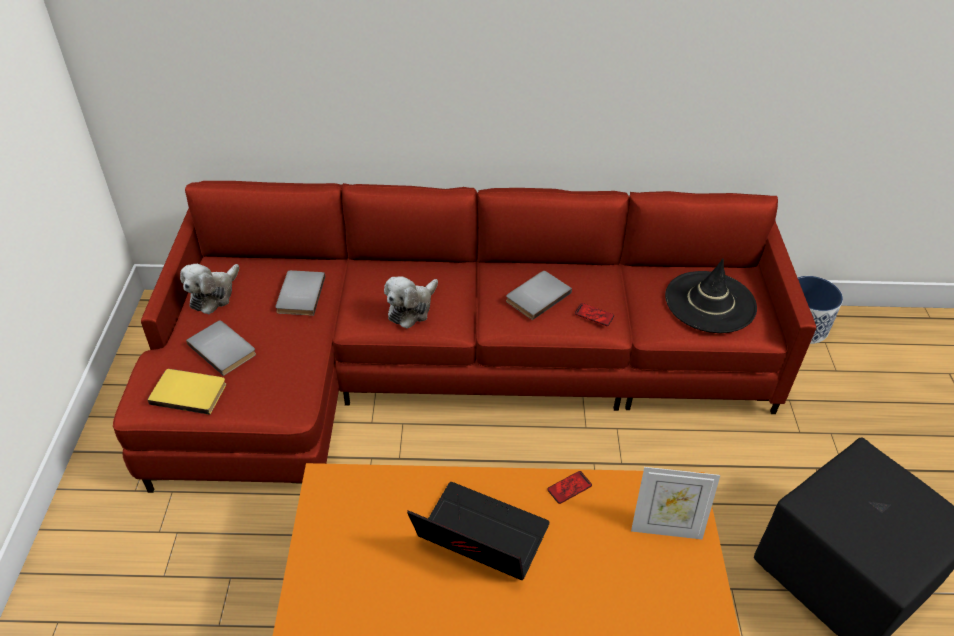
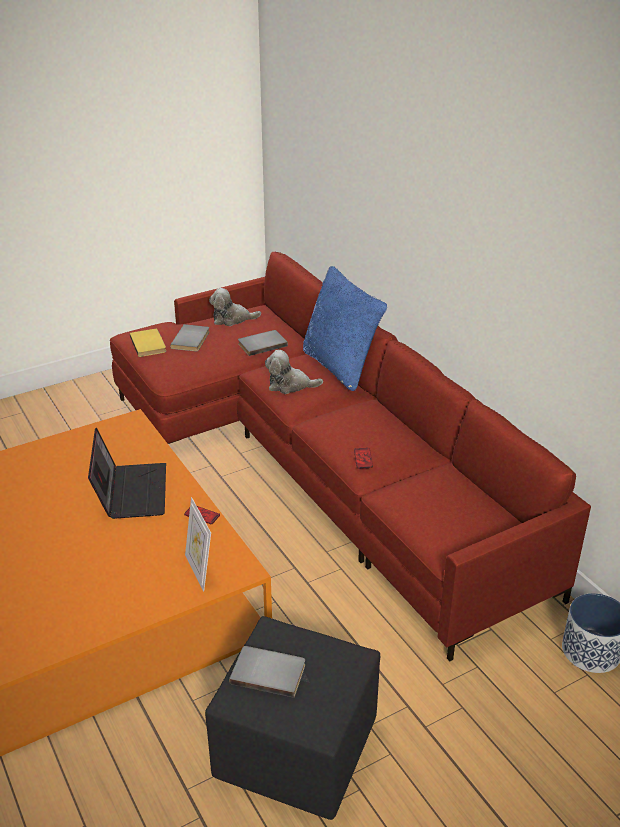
camera: 60 degrees right, 10 degrees down
(413, 261) = (340, 370): none -> blue pillow
(536, 296) = (355, 427): grey book -> grey book (269, 671)
(710, 302) = (445, 512): black hat -> none

